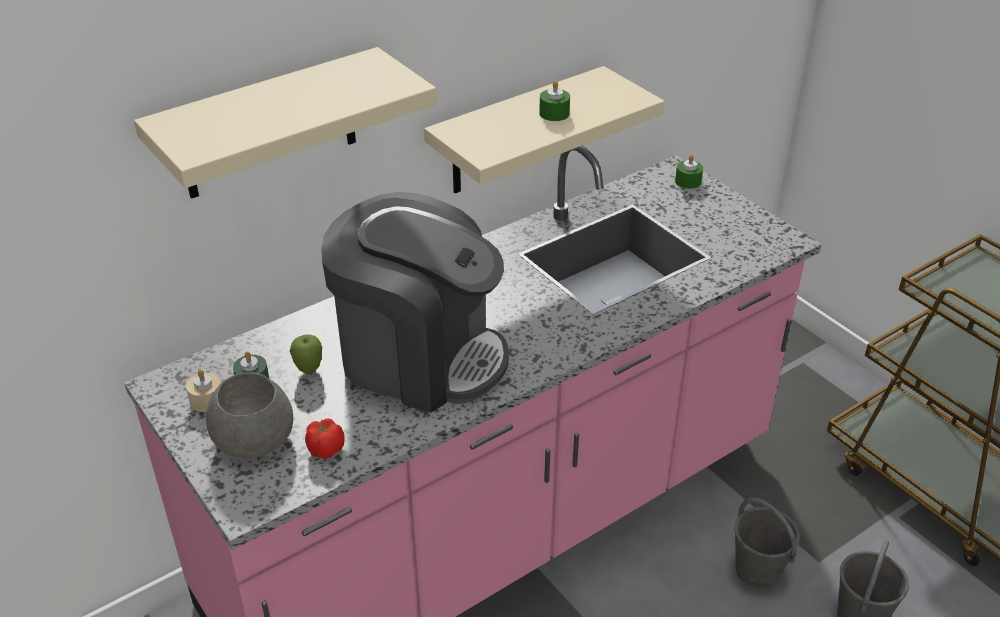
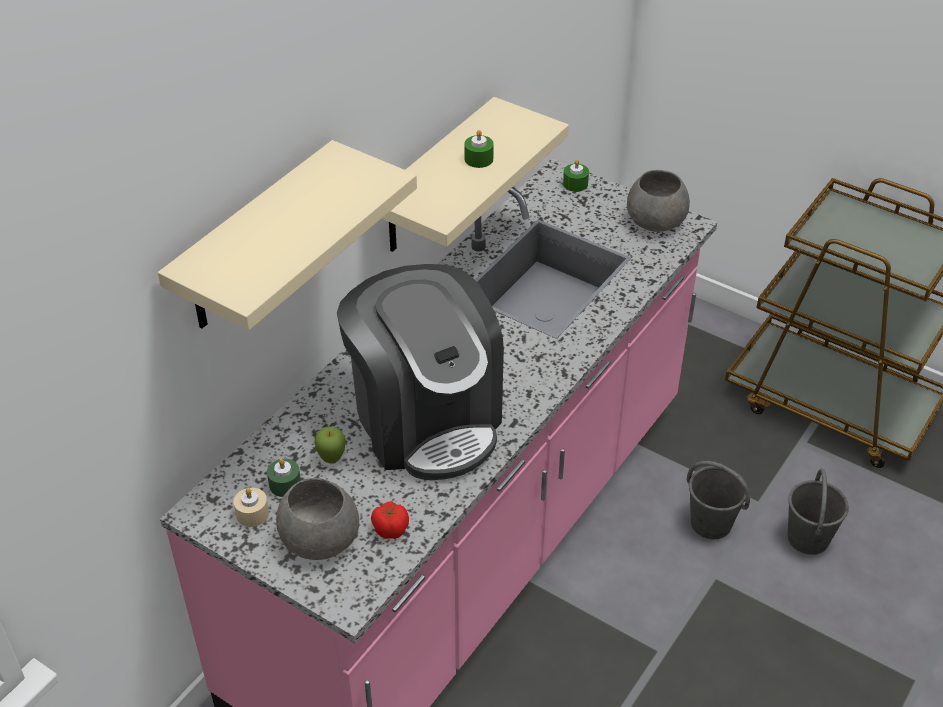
camera: 20 degrees left, 5 degrees up
(420, 357) = (426, 419): coffee machine -> coffee machine turned 60 degrees clockwise
(754, 230) = (655, 221): none -> grey bowl

